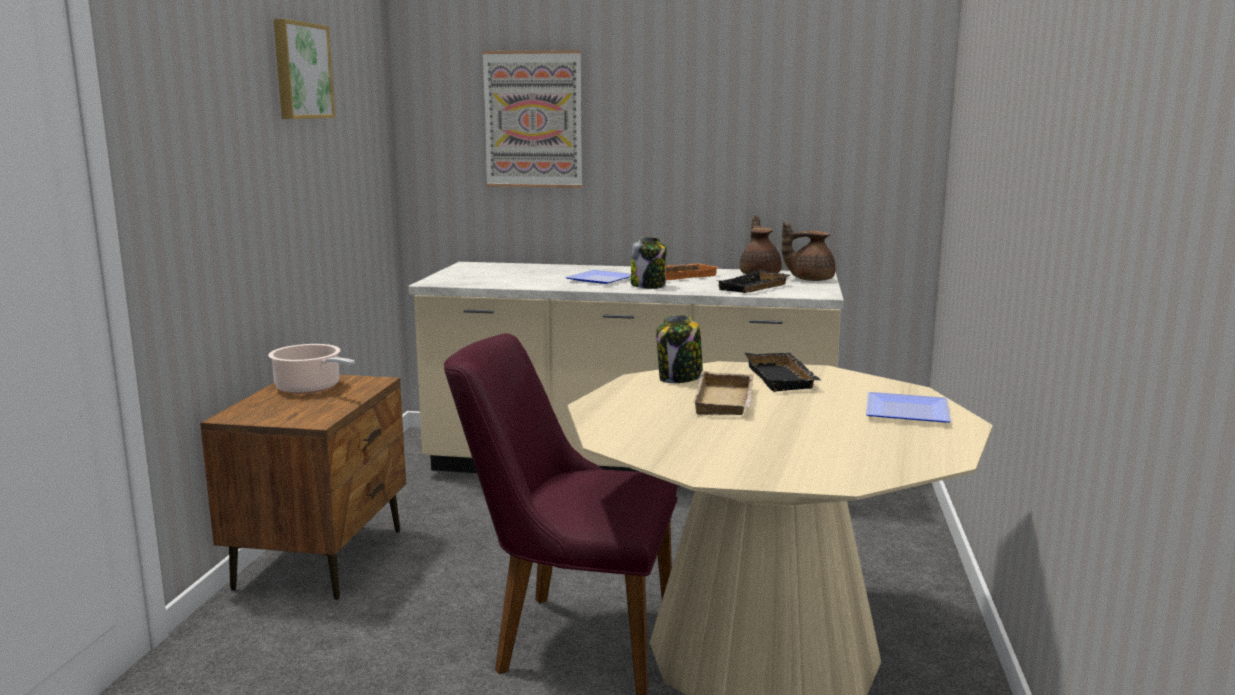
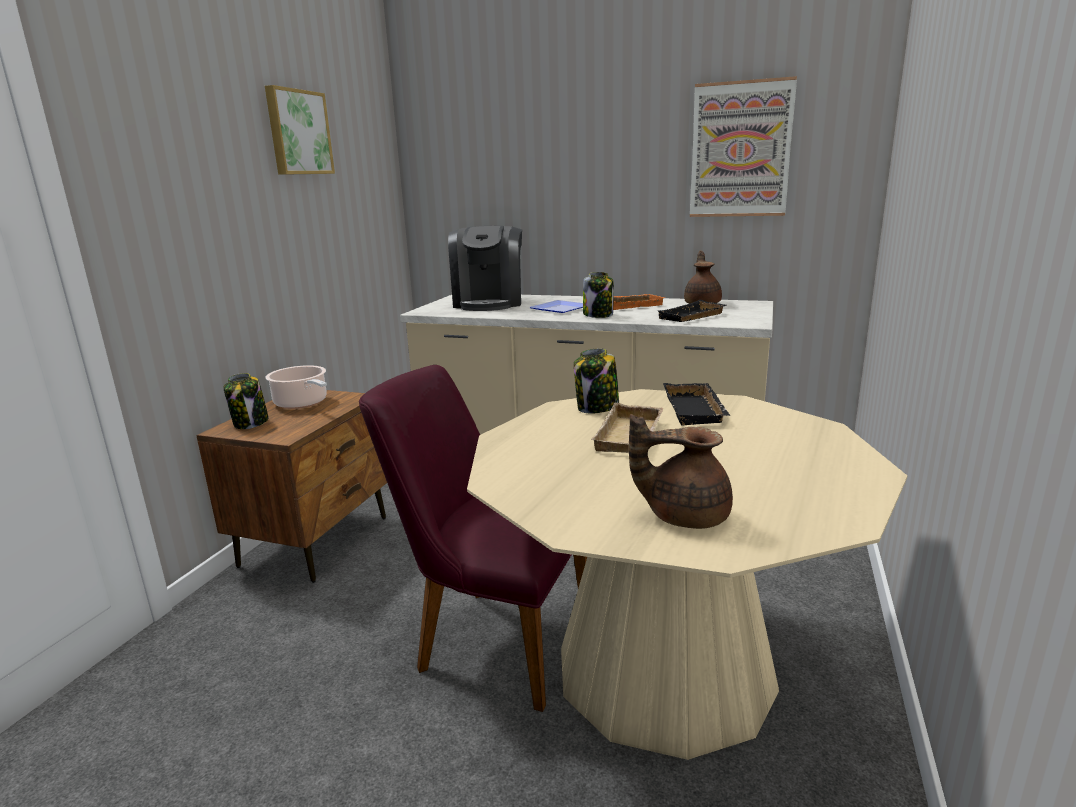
camera: 10 degrees right, 5 degrees up
(261, 409) = (251, 423): none -> jar
(510, 273) = (489, 303): none -> coffee machine
(533, 119) = (511, 171): picture -> picture (740, 150)
(809, 279) = (746, 308): brown teapot -> brown teapot (683, 515)
(910, 413) = (817, 456): plate -> none

